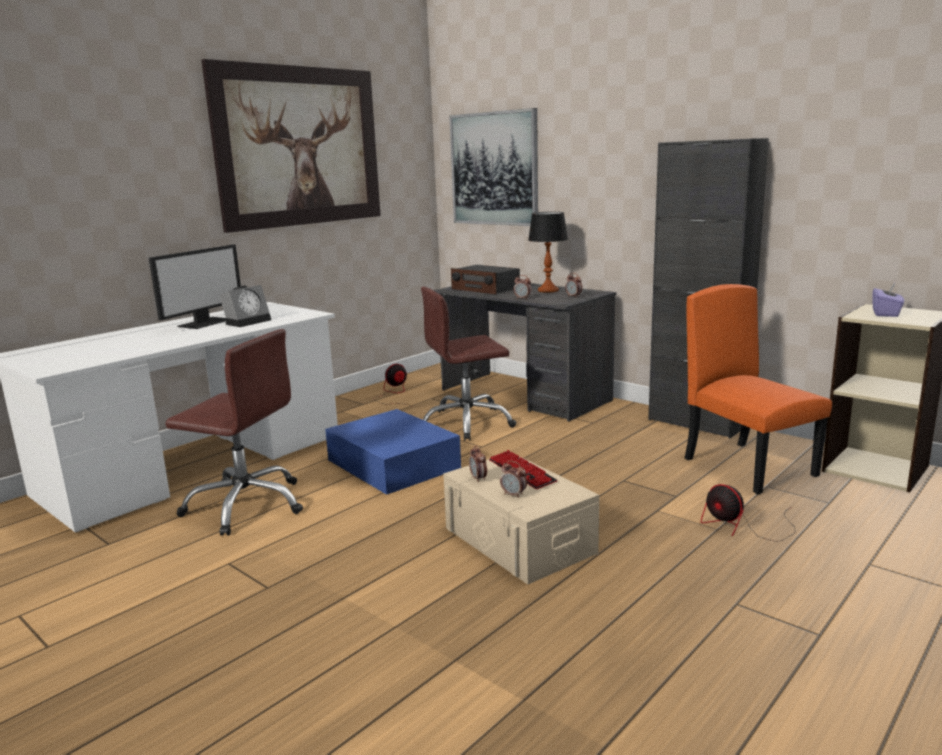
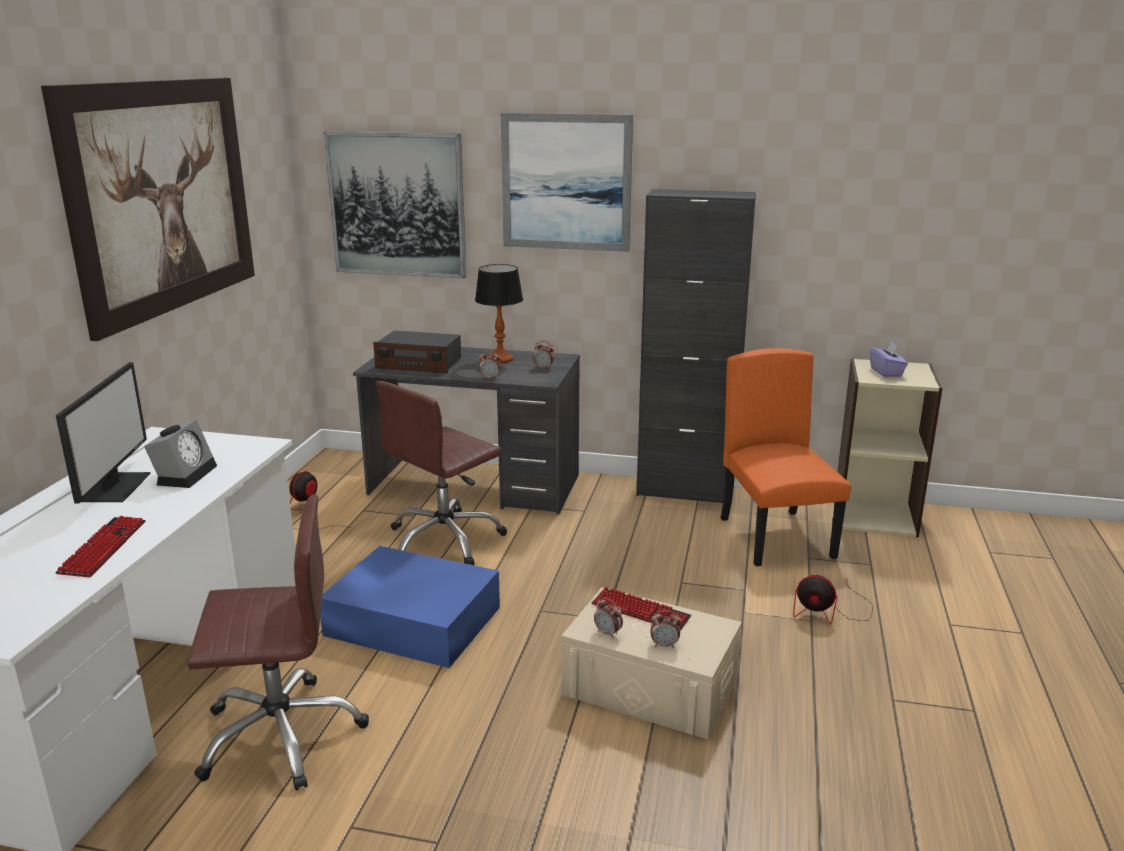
camera: 30 degrees left, 5 degrees up
(153, 345) = (103, 548): none -> keyboard
(611, 142) = (566, 182): none -> picture
(749, 467) = (777, 537): orange chair -> orange chair turned 45 degrees clockwise

